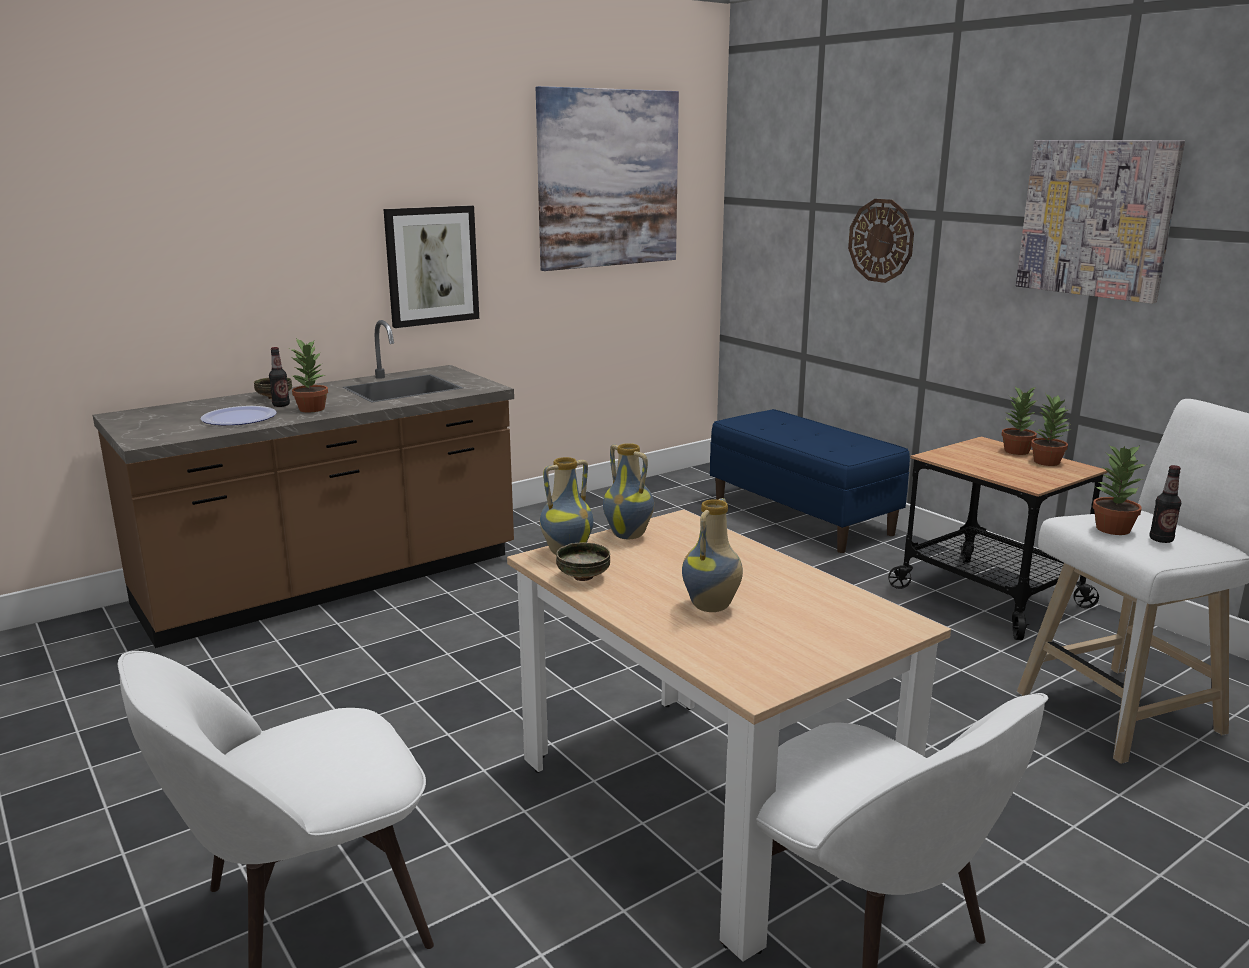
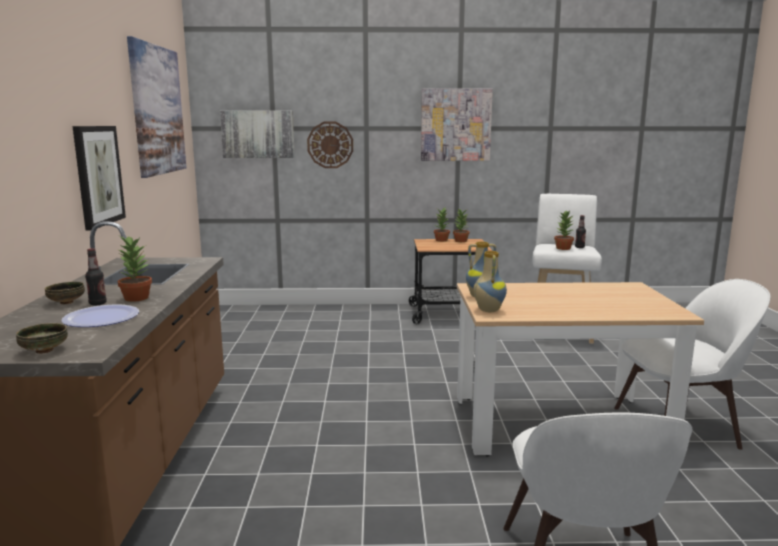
camera: 55 degrees left, 5 degrees down
(582, 577) = (527, 314): bowl -> bowl (43, 351)
(712, 607) = (589, 303): vase -> none
(792, 214) = (258, 134): none -> picture
(802, 517) = (314, 313): blue bench -> none

